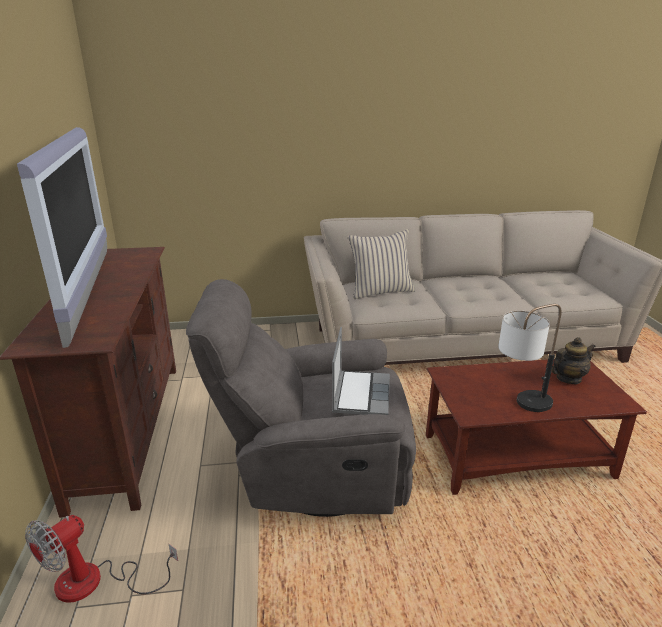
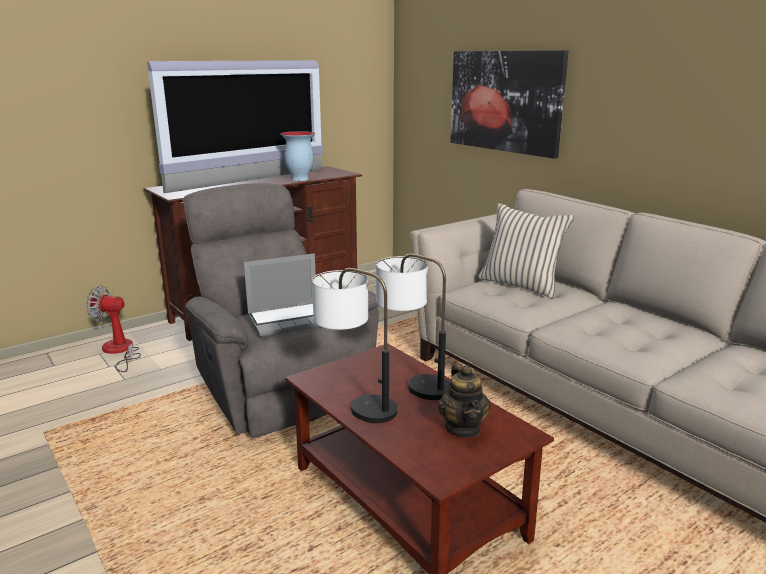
camera: 60 degrees right, 5 degrees down
(135, 271) = (299, 179): none -> vase
(268, 149) = (505, 101): none -> picture
(497, 376) = (412, 381): none -> table lamp
(568, 378) = (463, 428): teapot -> teapot turned 45 degrees clockwise

